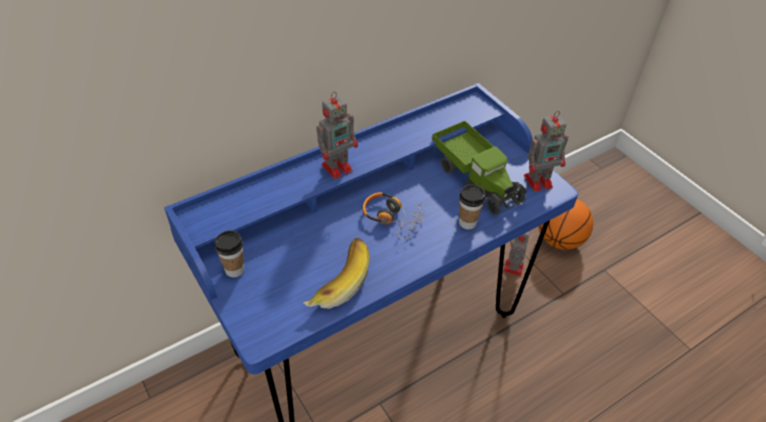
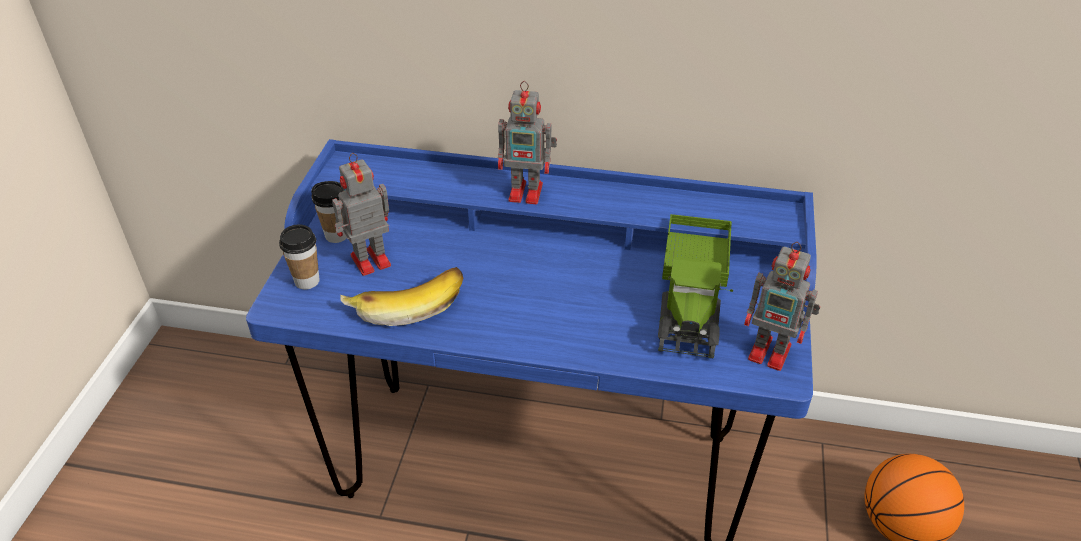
camera: 45 degrees right, 5 degrees down
(392, 218) = (540, 282): headphones -> none
(467, 223) = (616, 339): cup -> cup (307, 281)
(513, 269) = (789, 512): toy robot -> toy robot (368, 261)

